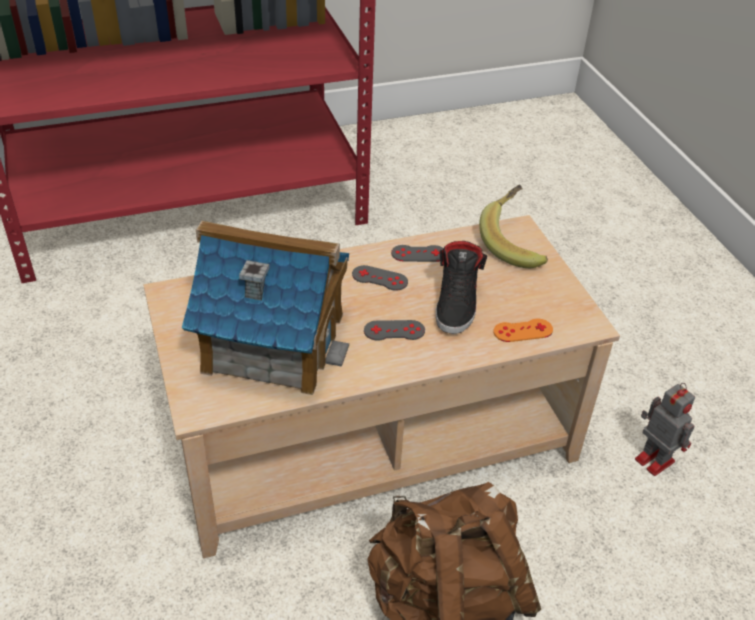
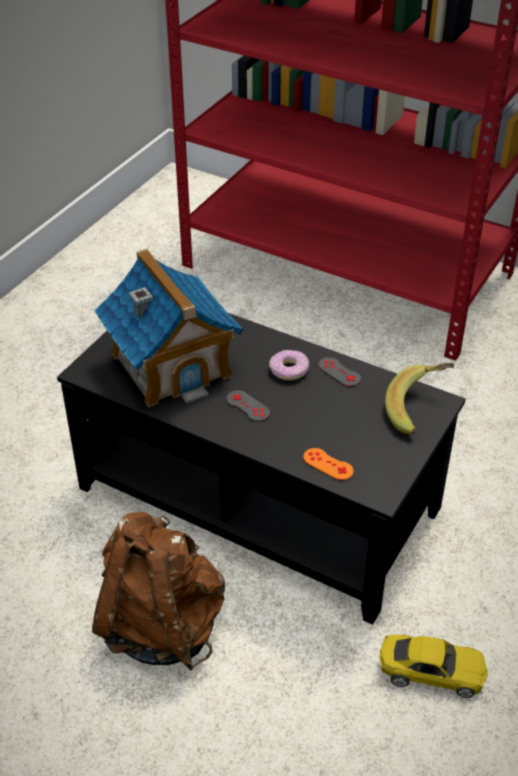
camera: 50 degrees right, 0 degrees up
(371, 432) = (260, 496): beige coffee table -> black coffee table
(379, 278) = (289, 370): grey game controller -> donut
(457, 302) = (314, 417): black shoe -> none
(653, 459) = (431, 671): toy robot -> yellow toy car

